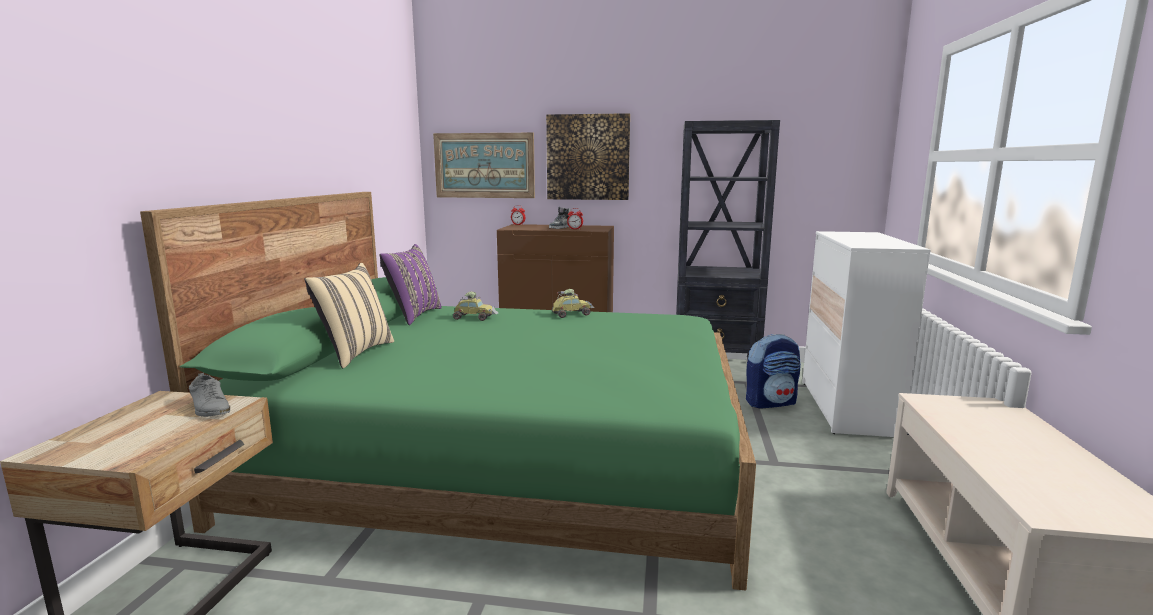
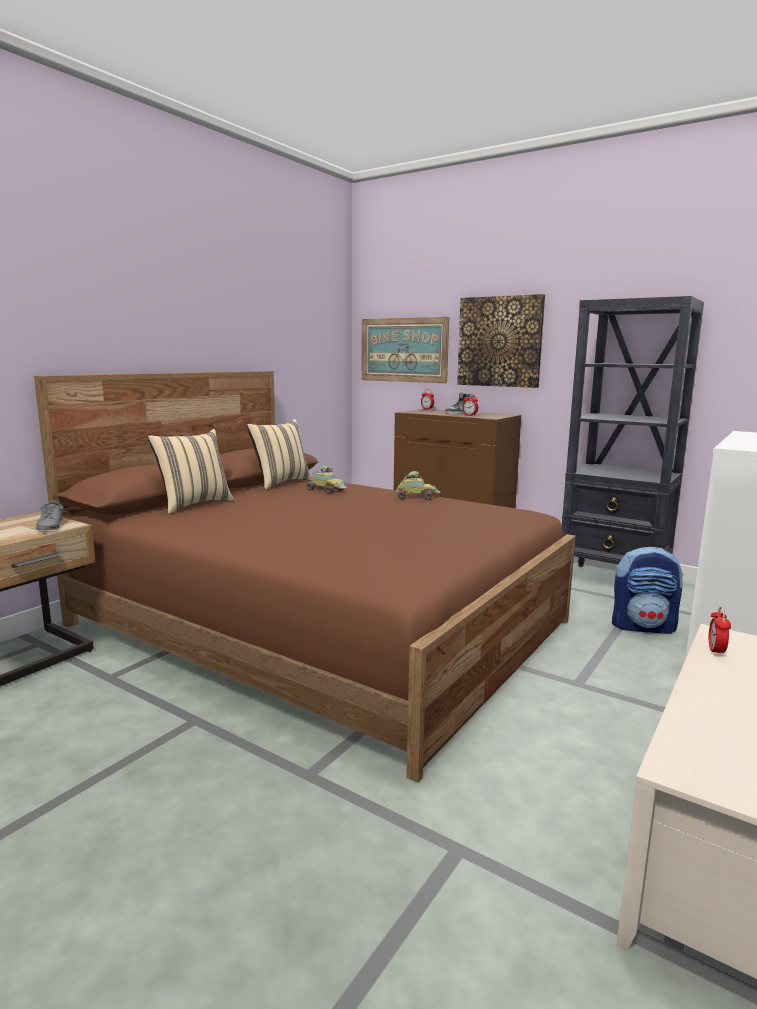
camera: 25 degrees right, 0 degrees up
(413, 315) = (280, 483): purple pillow -> beige pillow
(505, 458) = (319, 622): green bed -> brown bed
(938, 413) = (716, 651): none -> alarm clock

